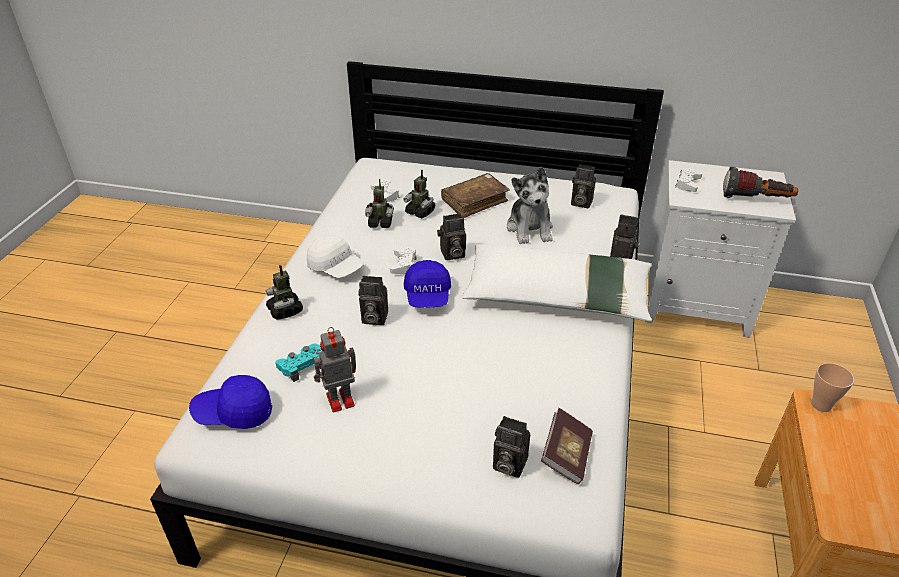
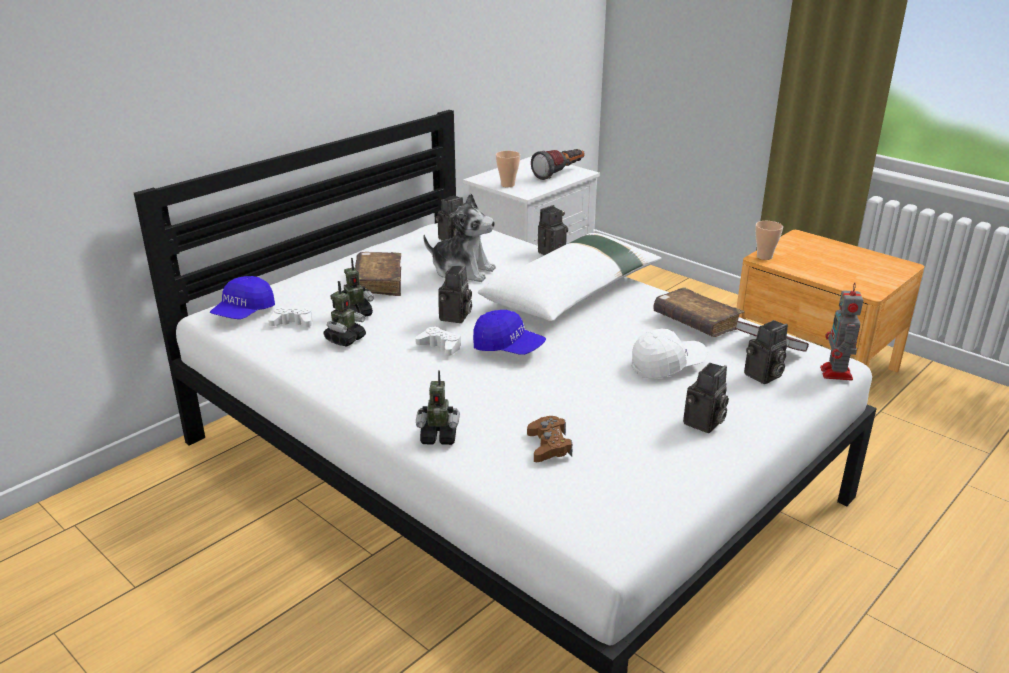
camera: 60 degrees left, 10 degrees down
(234, 413) = (589, 508): blue cap -> blue cap (244, 313)
(302, 365) = (549, 446): turquoise game controller -> brown game controller
(336, 267) = (395, 386): white cap -> white cap (667, 365)
(338, 400) = (620, 438): toy robot -> toy robot (836, 374)
(373, 318) = (510, 386): camera -> camera (704, 424)
(573, 388) = (696, 322): none -> brown book
(687, 184) = (507, 185): white game controller -> cup

